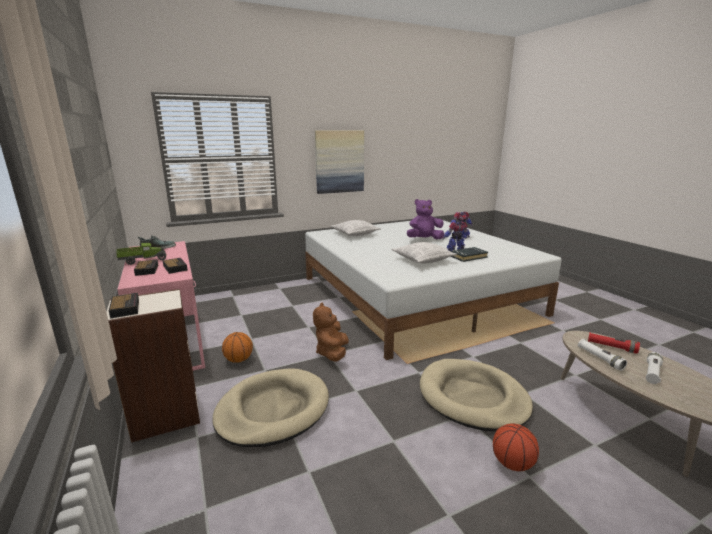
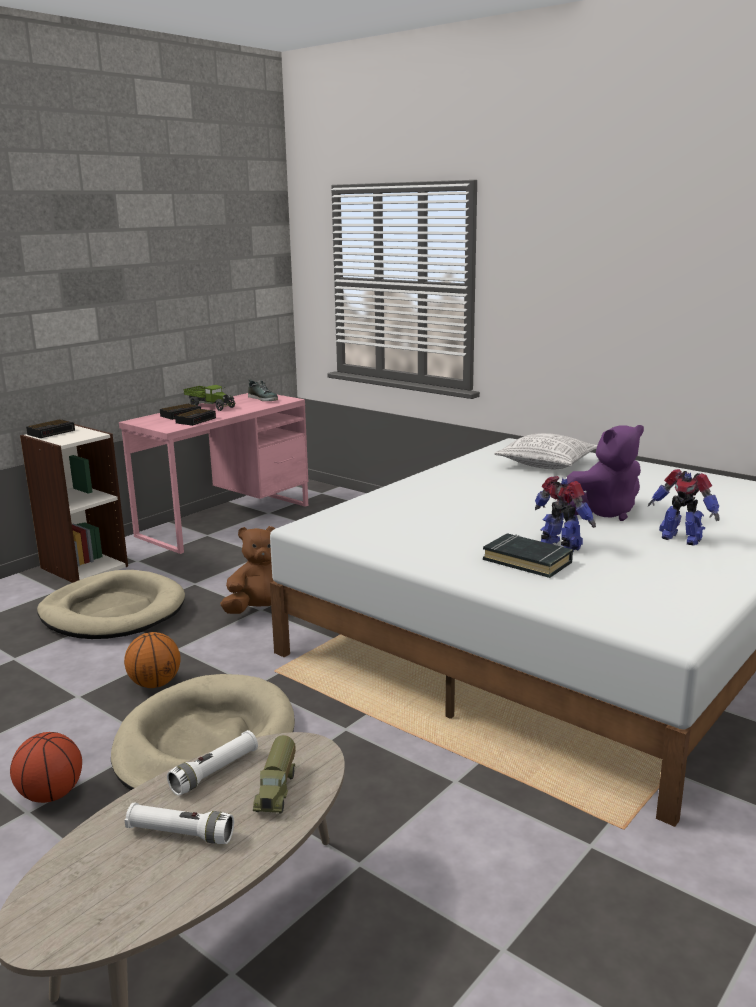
camera: 65 degrees right, 0 degrees up
(238, 360) = (208, 564): basketball -> basketball (155, 684)
(339, 162) = (591, 309): picture -> none
(423, 260) = (449, 530): pillow -> none
(424, 239) = (604, 512): purple plush toy -> purple plush toy turned 105 degrees clockwise
(611, 347) = (277, 790): red flashlight -> toy truck

